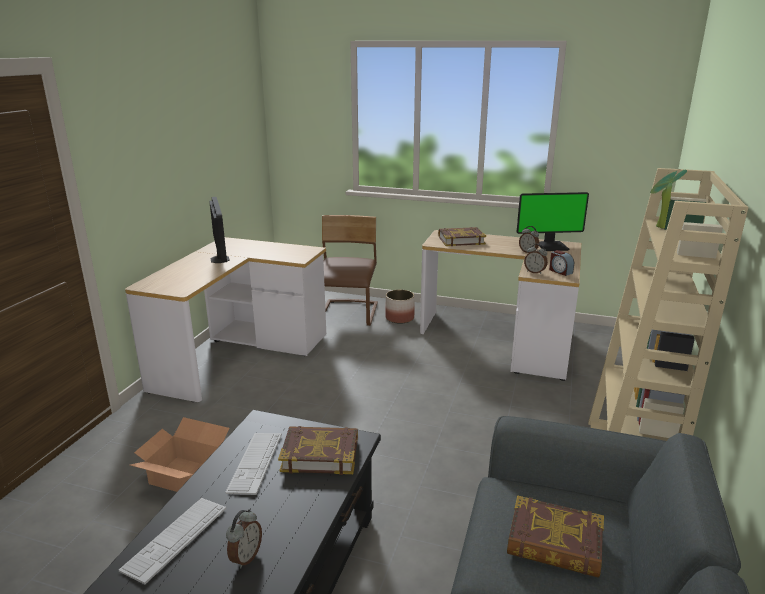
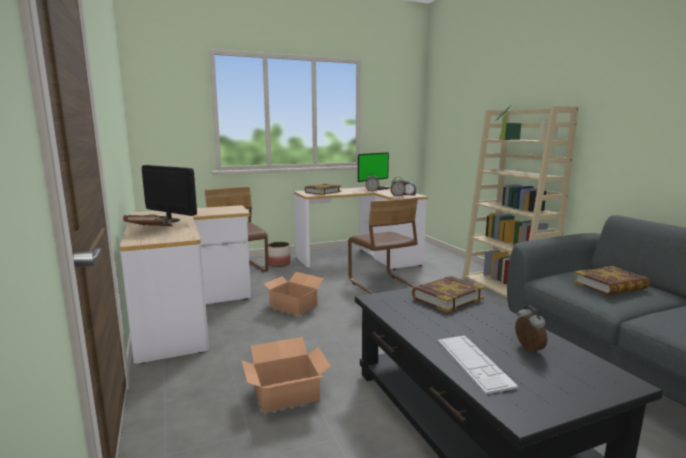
camera: 40 degrees left, 10 degrees down
(181, 272) = (151, 230): none -> brown book
(255, 463) = (423, 314): keyboard -> none
(330, 382) = (293, 306): none -> cardboard box
(460, 392) = (382, 285): none -> brown chair

